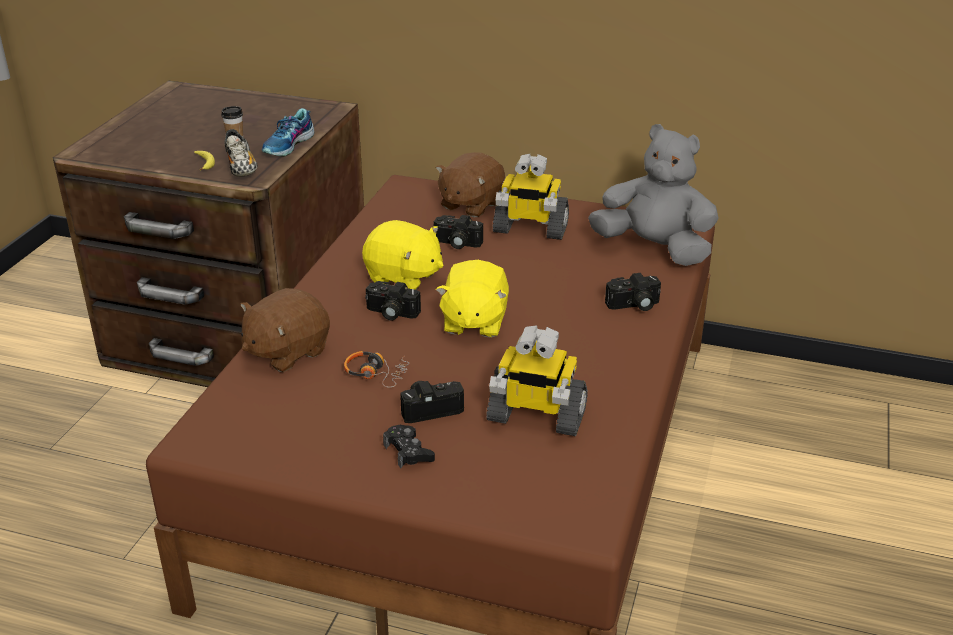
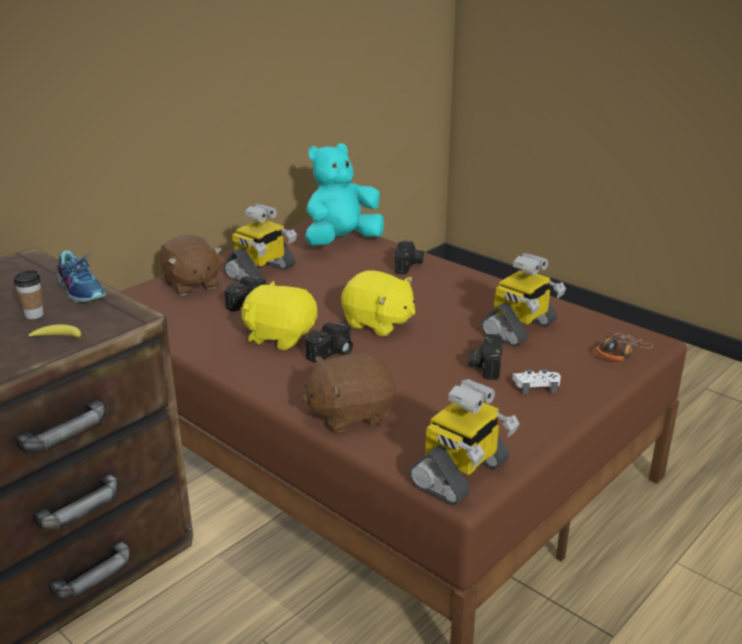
camera: 65 degrees left, 5 degrees down
(214, 437) = (461, 474): none -> toy robot
(241, 168) = (100, 320): shoe -> none
(286, 352) = (350, 414): brown plush toy -> brown plush toy turned 90 degrees clockwise
(376, 373) = (419, 378): headphones -> headphones (619, 352)
(403, 277) = (280, 336): yellow plush toy -> yellow plush toy turned 120 degrees counterclockwise
(408, 452) = (536, 386): black game controller -> white game controller
(654, 249) = (341, 241): grey plush toy -> turquoise plush toy

